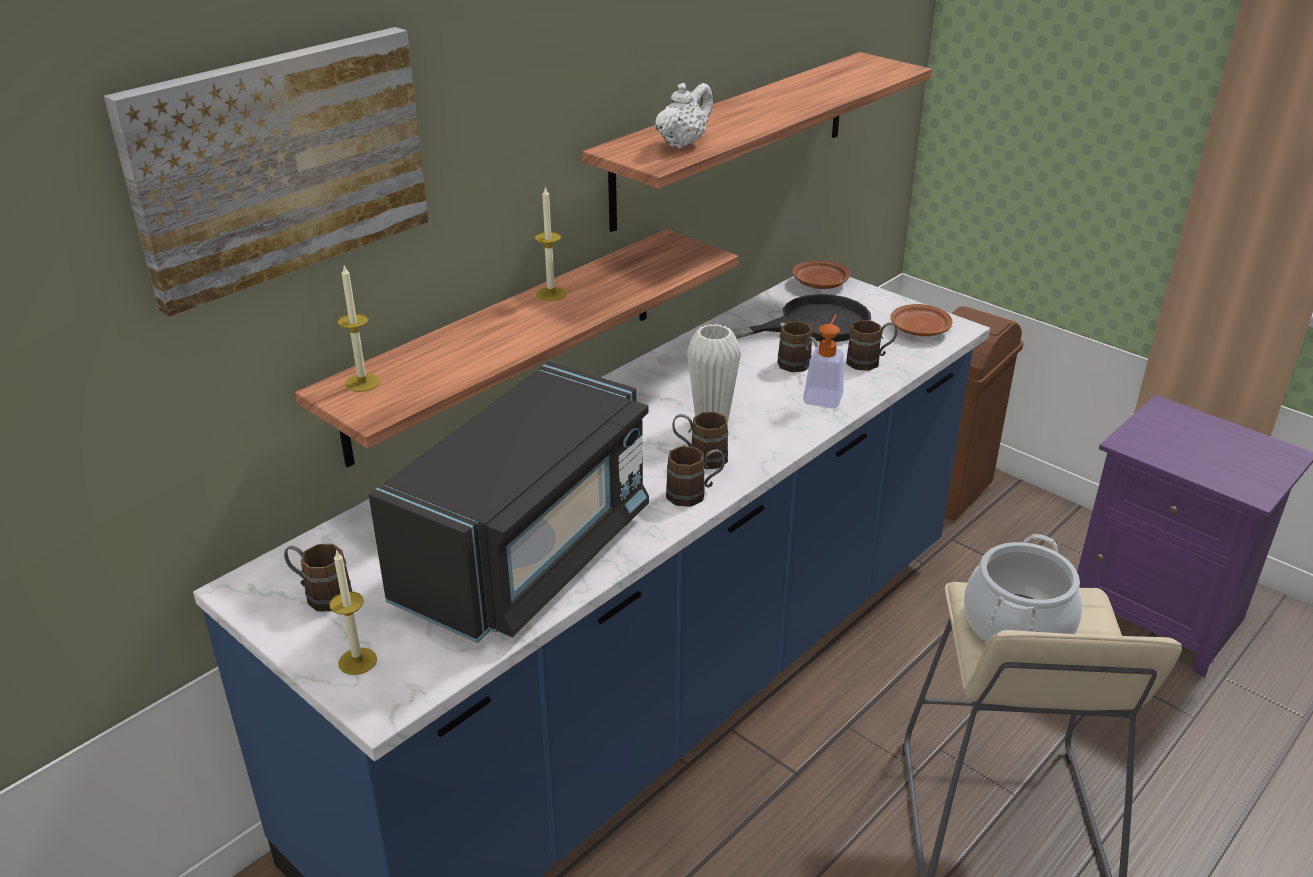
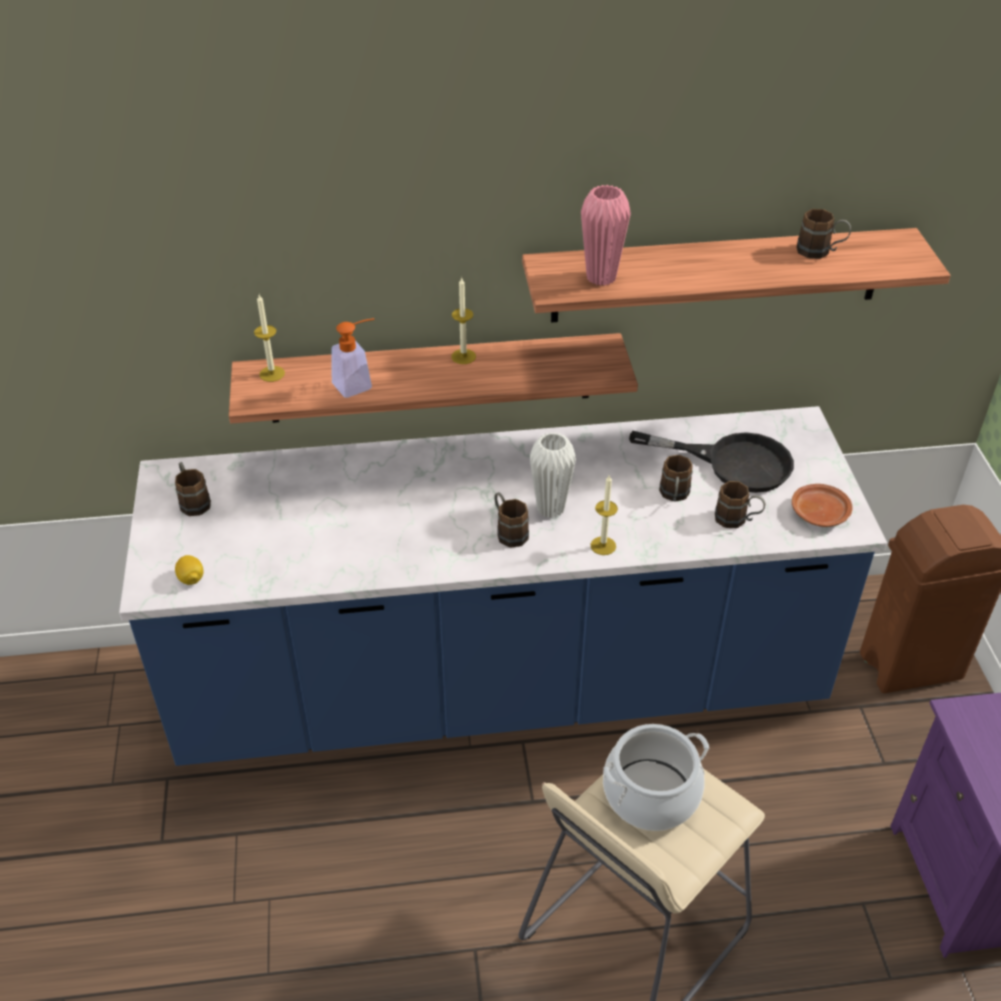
camera: 40 degrees right, 10 degrees up
(280, 164) = (228, 213): picture -> none
(357, 661) = (166, 555): candle -> candle (603, 546)
(421, 666) = (191, 579): none -> lemon
(527, 554) = (323, 541): black microwave -> none
(683, 143) = (601, 277): white teapot -> pink vase
(694, 493) = (470, 557): brown mug -> brown mug (820, 252)
(819, 284) = (795, 427): brown plate -> none
(824, 395) = (661, 530): soap dispenser -> soap dispenser (358, 384)

